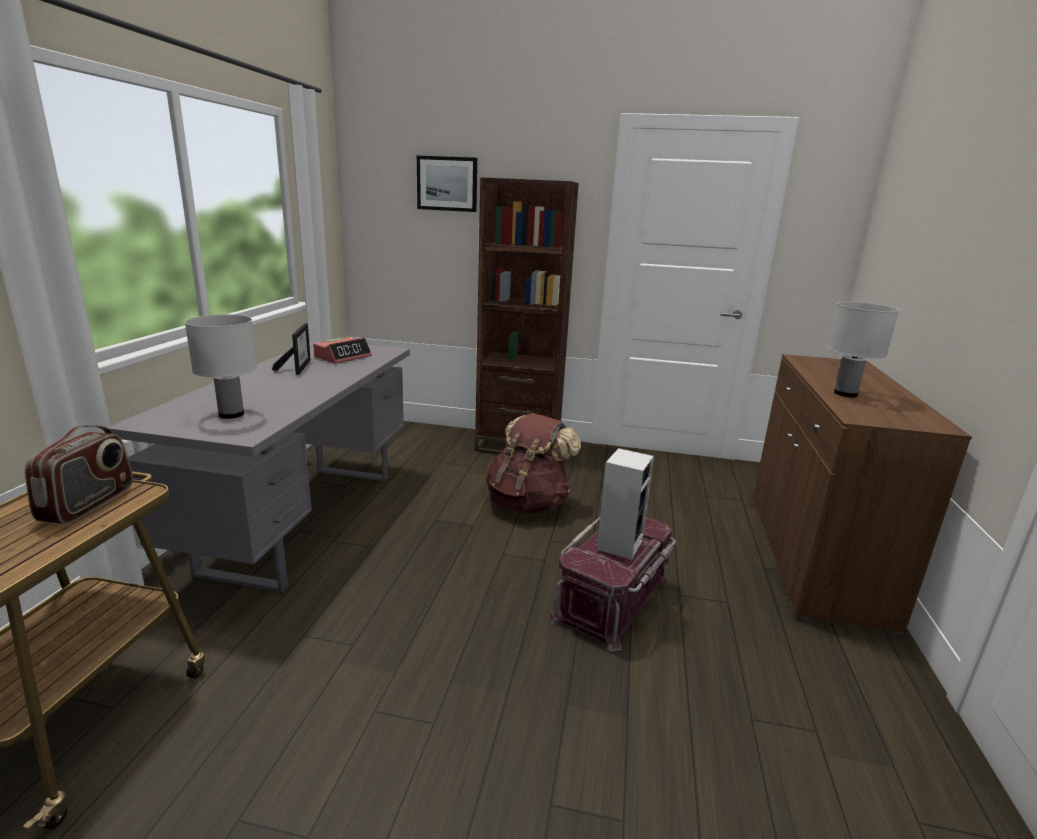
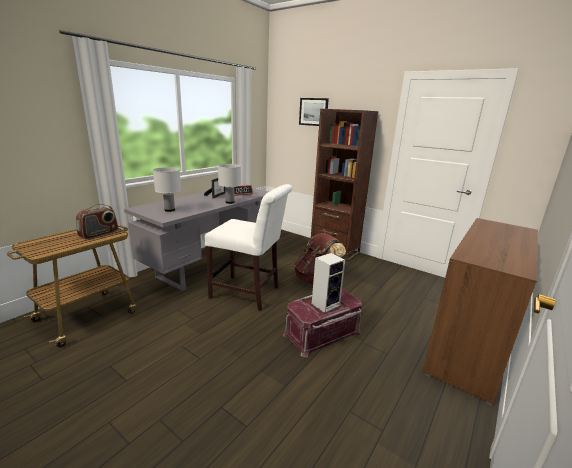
camera: 25 degrees right, 0 degrees up
(427, 560) = (248, 293): none -> white chair
(844, 394) = (481, 244): white table lamp -> white table lamp (229, 202)

